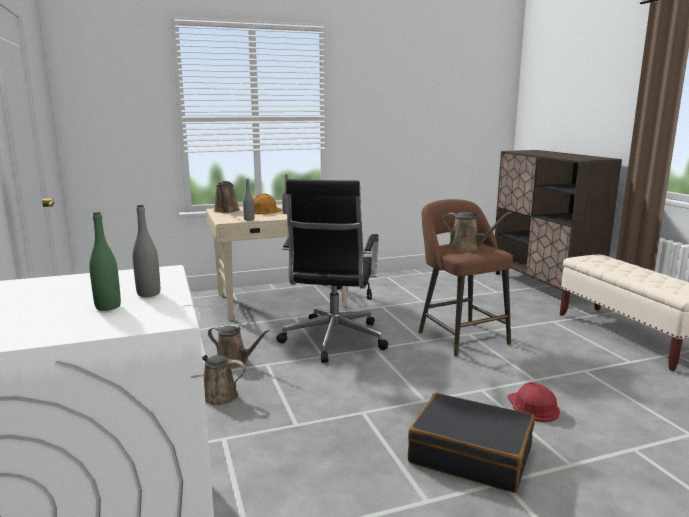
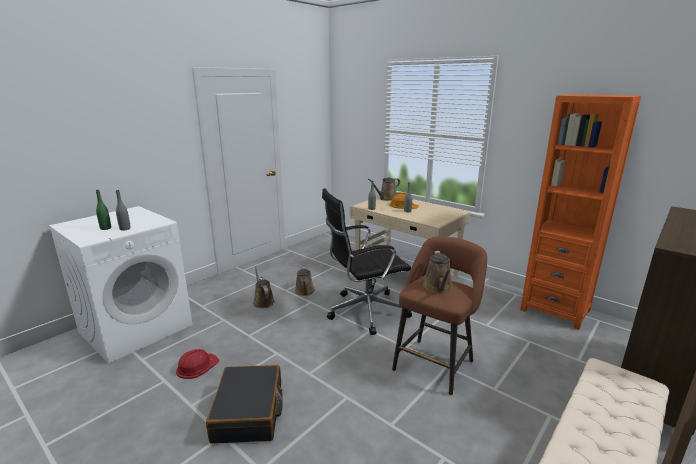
camera: 60 degrees right, 5 degrees up
(426, 275) = (555, 310): none -> orange bookcase
(532, 407) = (339, 432): red hard hat -> red hard hat (197, 366)

